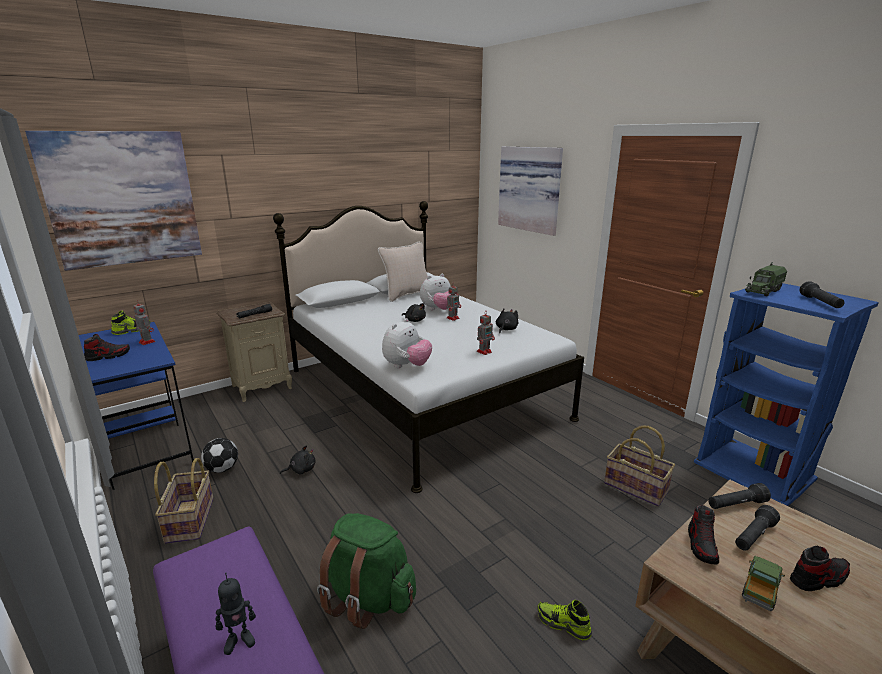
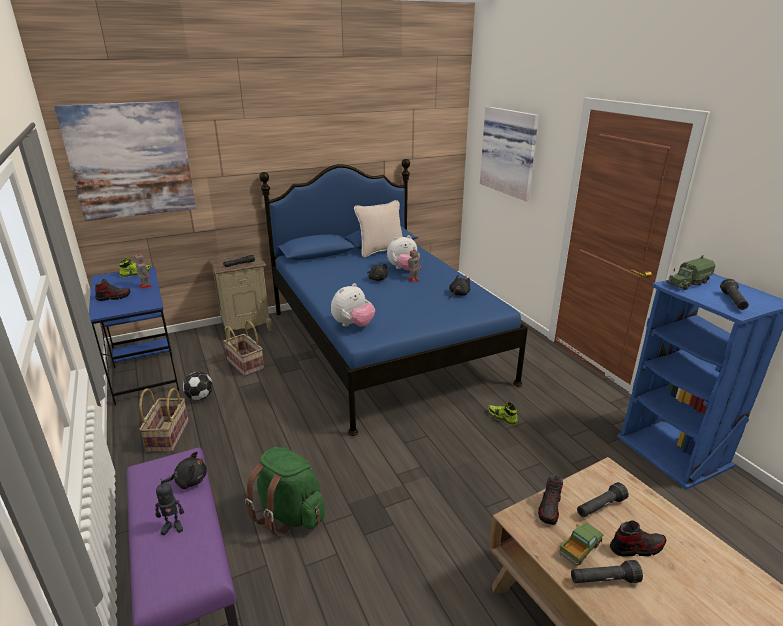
camera: 10 degrees right, 5 degrees up
(301, 470) = (262, 405): black plush toy -> black plush toy (189, 481)
(422, 393) = (384, 345): white bed -> blue bed
(484, 351) = (428, 316): toy robot -> none
(563, 624) = (438, 556): shoe -> shoe (502, 418)
(636, 487) = (550, 453): basket -> basket (246, 364)
(736, 505) = (600, 479): black flashlight -> black flashlight (603, 580)

